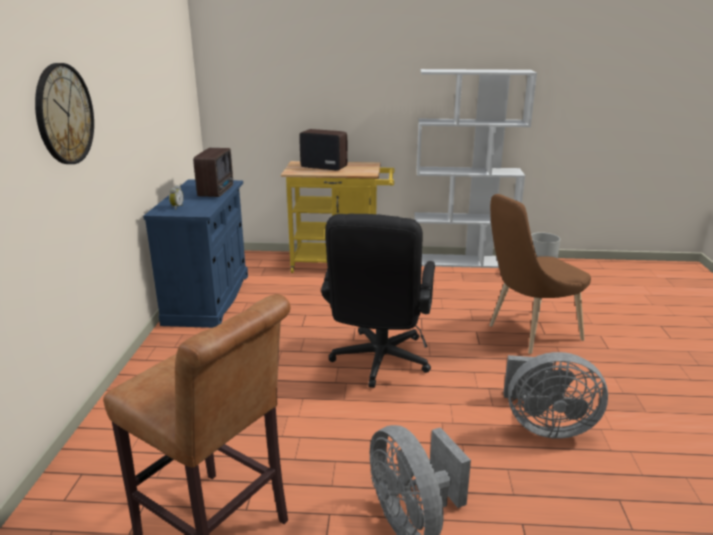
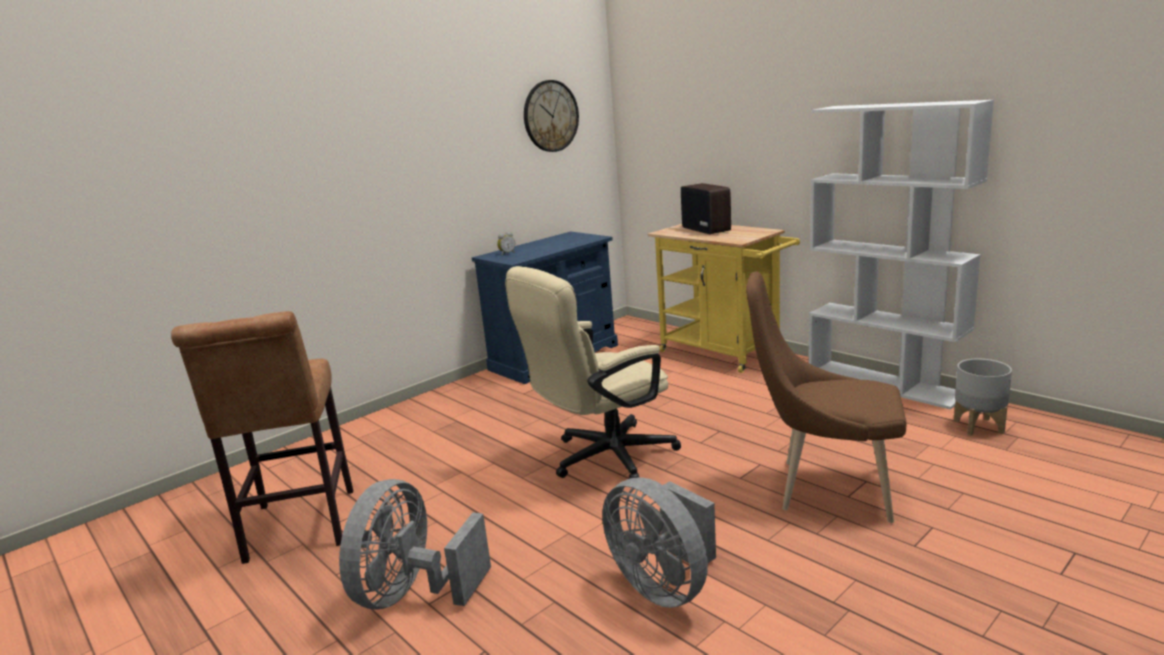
camera: 45 degrees right, 5 degrees down
(64, 114) = (358, 156): wall clock -> wall clock (550, 116)
(217, 191) = (567, 244): radio -> none
(378, 363) = (602, 459): black office chair -> beige office chair

